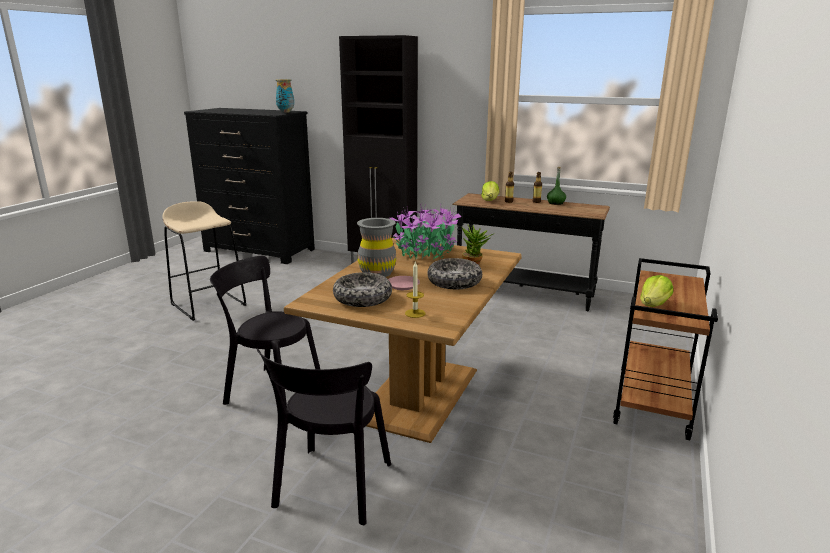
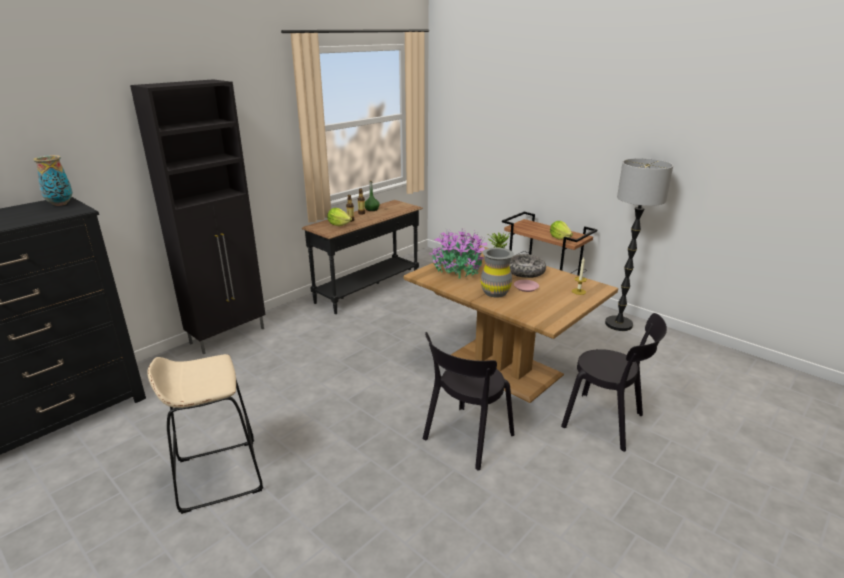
camera: 70 degrees left, 5 degrees up
(363, 298) = (546, 303): bowl -> none
(643, 493) = (618, 324): none -> floor lamp

